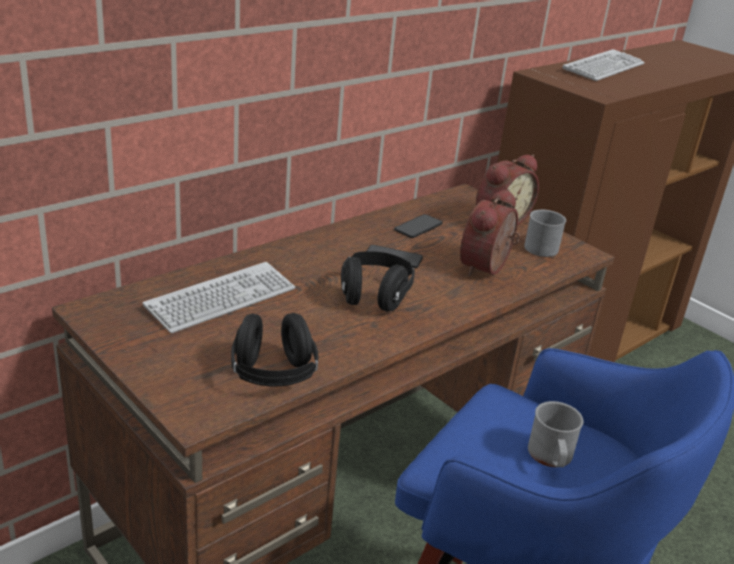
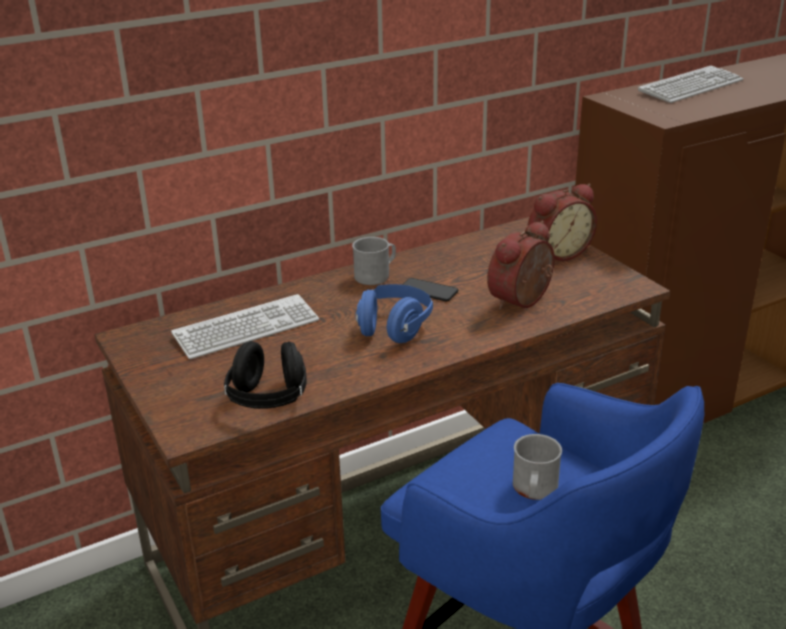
camera: 15 degrees right, 0 degrees up
(374, 296) = (394, 328): black headphones -> blue headphones
(418, 227) = (467, 260): phone -> none
(543, 247) = (594, 280): grey mug -> grey mug (376, 275)

